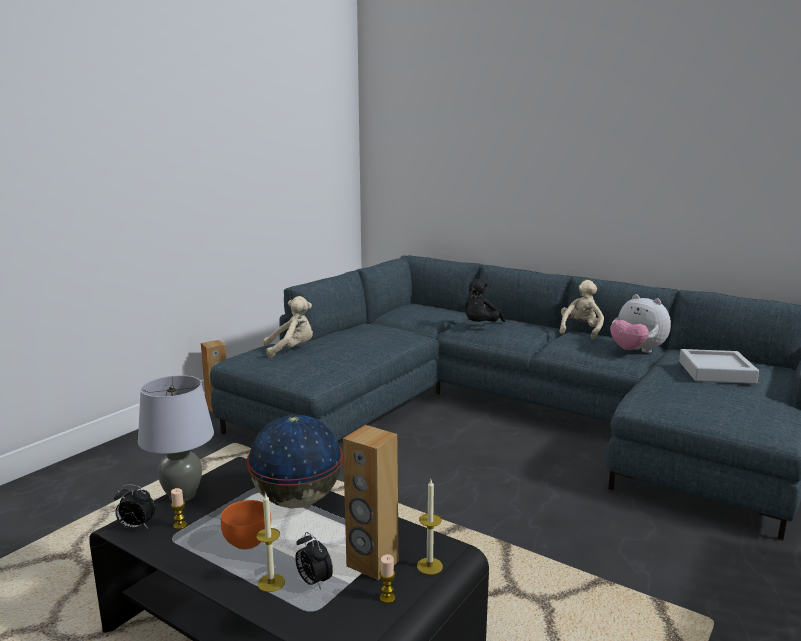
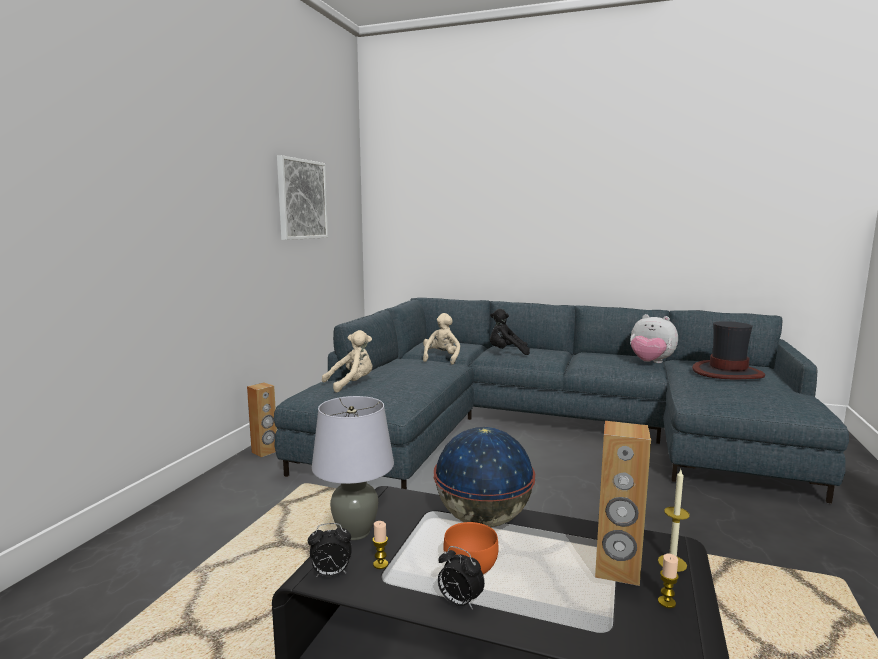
camera: 15 degrees left, 5 degrees down
(271, 583) = (536, 609): candle -> none
(275, 151) = (301, 199): none -> picture
(313, 581) = (578, 599): alarm clock -> alarm clock (459, 602)
(481, 326) = (506, 353): black plush toy -> black plush toy turned 75 degrees clockwise
(581, 331) = (591, 351): beige plush toy -> beige plush toy (441, 359)
(716, 372) = (727, 372): grey tray -> hat

